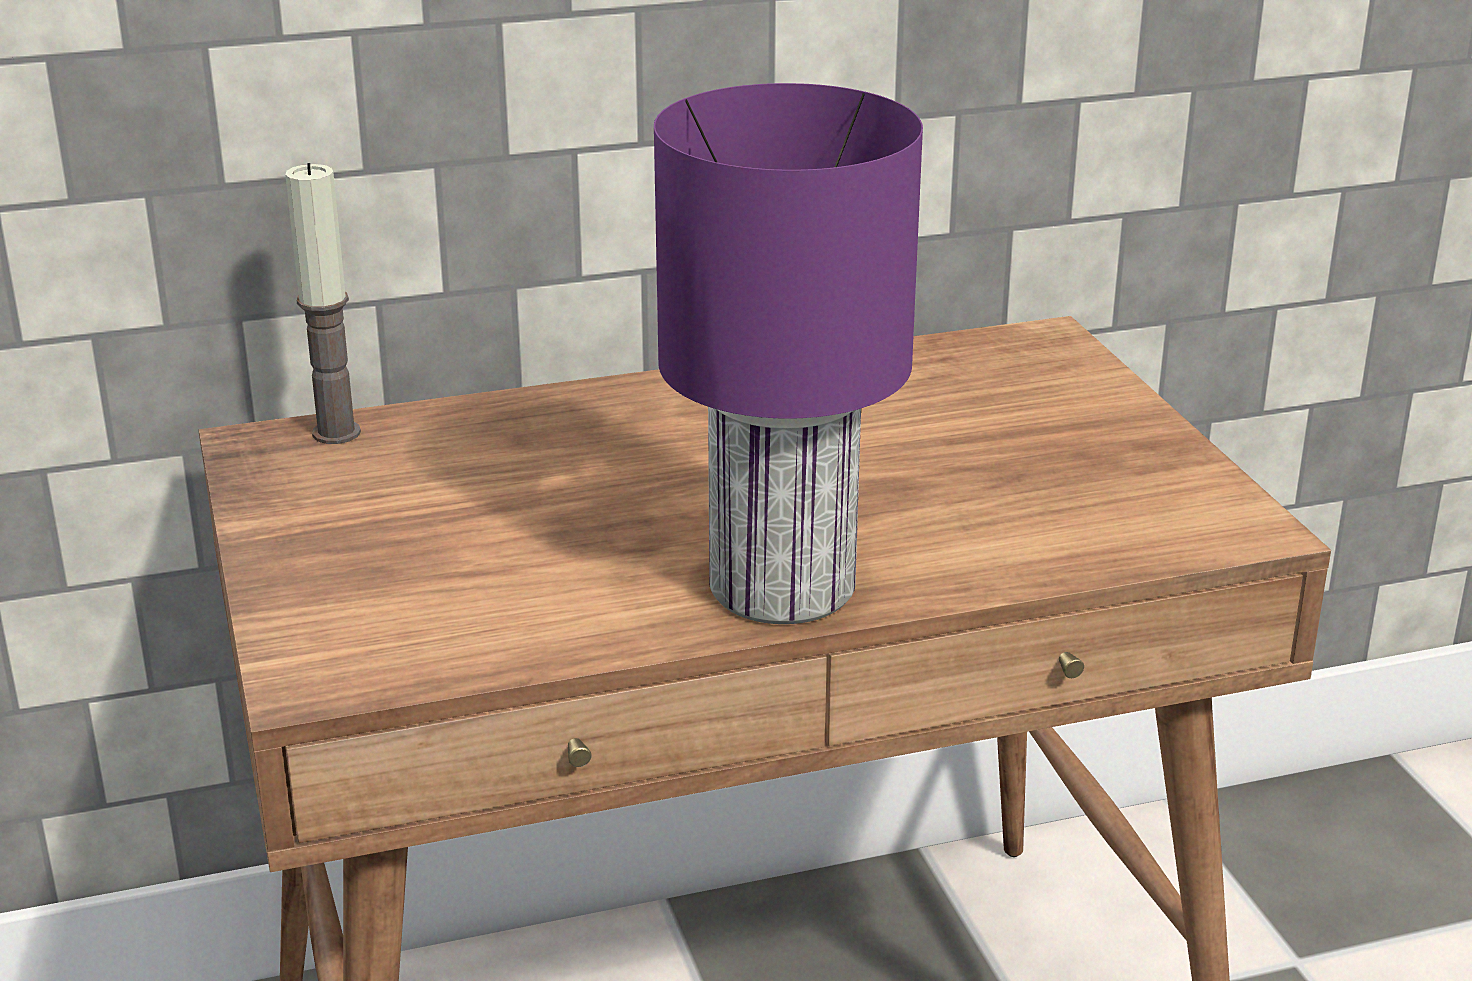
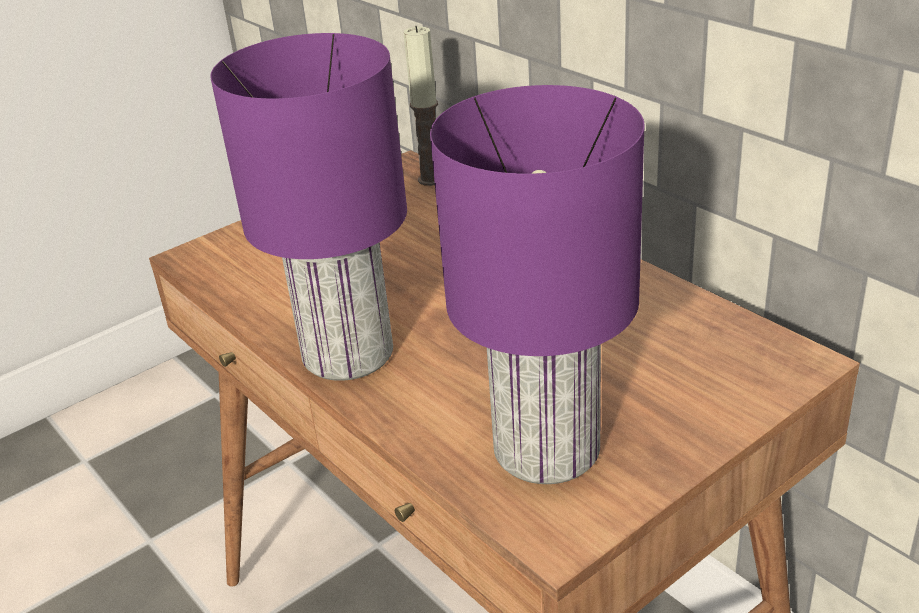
camera: 70 degrees right, 5 degrees up
(1102, 499) = (550, 449): none -> purple table lamp

